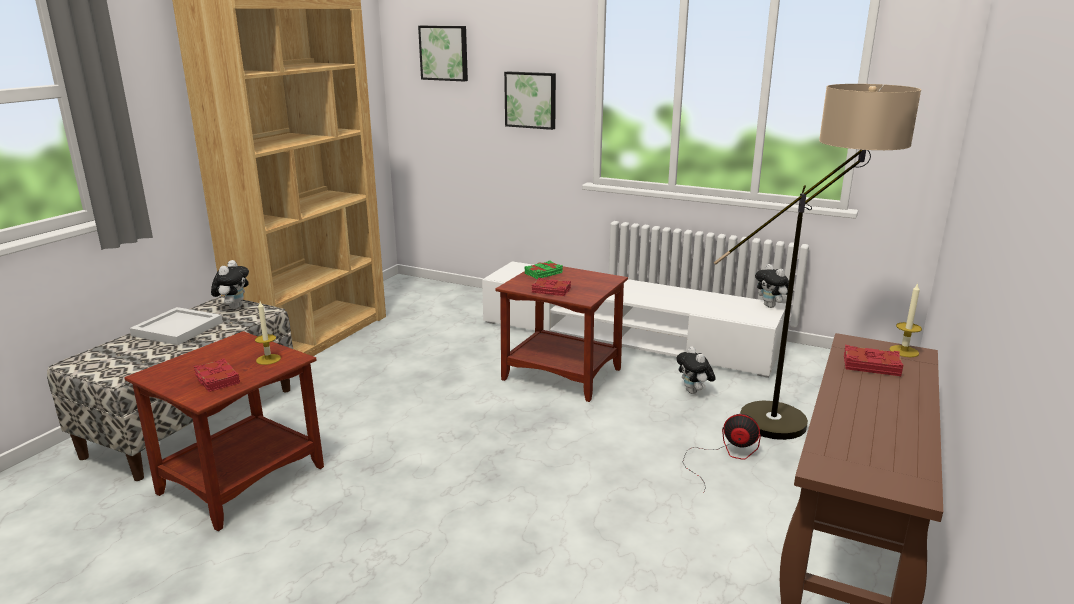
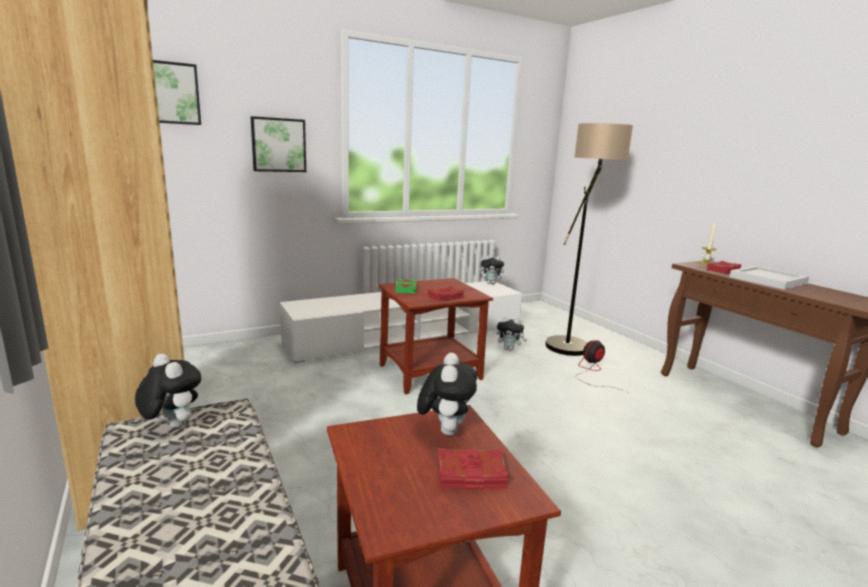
camera: 55 degrees left, 5 degrees down
(176, 329) = (165, 487): white tray -> white tray (768, 280)
(268, 359) = (445, 430): candle -> plush toy

